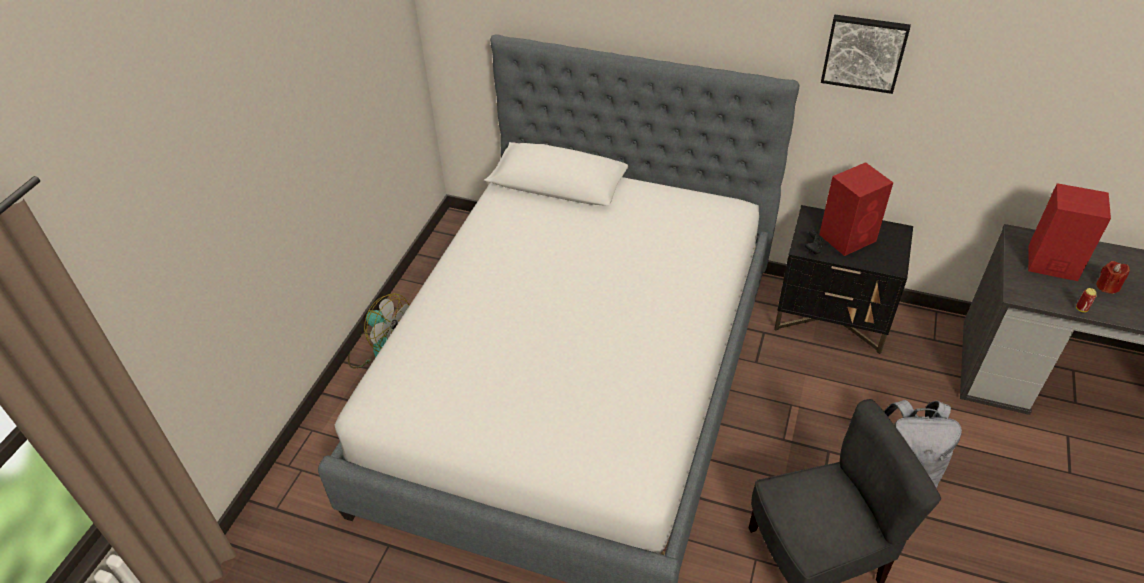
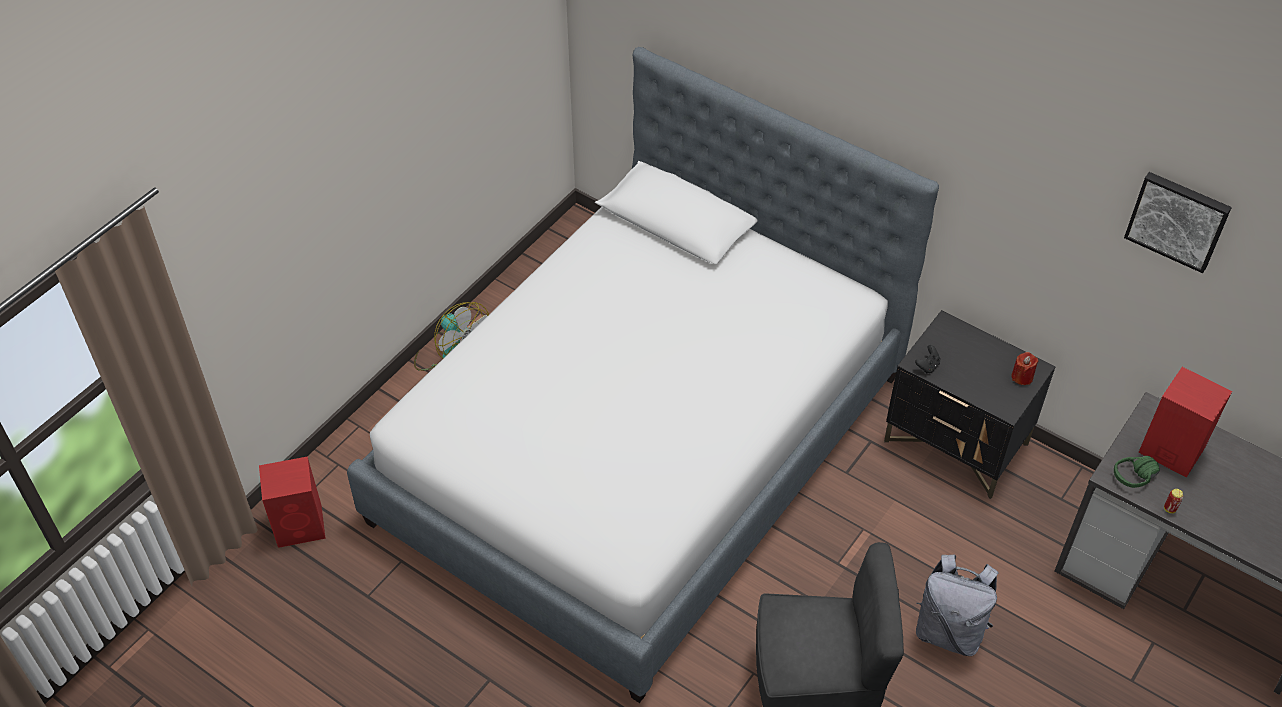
camera: 15 degrees right, 5 degrees up
(848, 237) = (974, 362): red speaker -> red speaker (301, 525)
(864, 52) = (1009, 173): picture -> picture (1178, 220)
(1043, 294) = (1138, 482): none -> green headphones
(1107, 286) = (1215, 491): red candle -> red candle (1022, 377)

